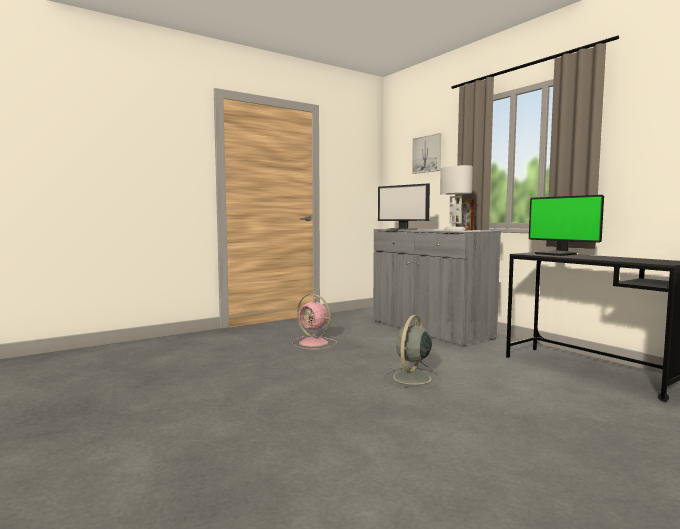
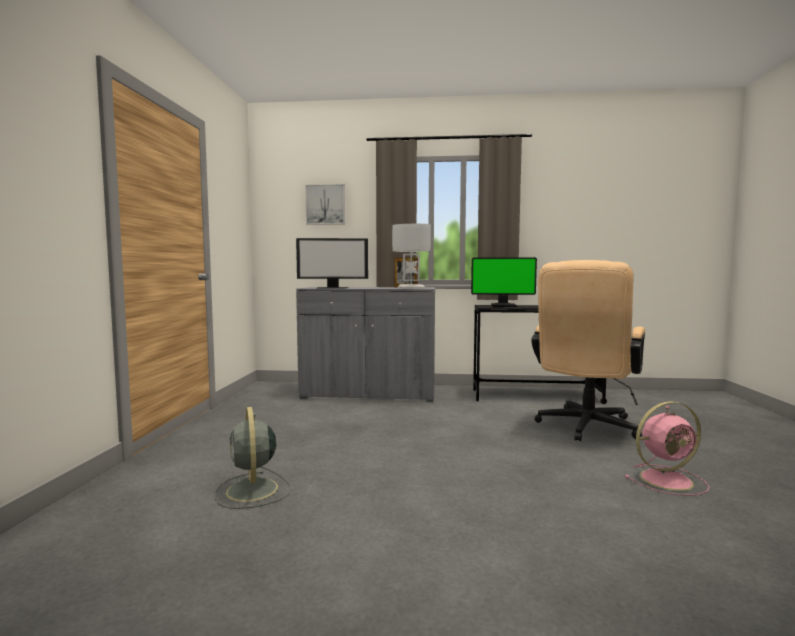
camera: 50 degrees left, 0 degrees up
(314, 343) = (309, 438): pink fan -> pink fan (668, 480)
(411, 378) = (477, 439): grey fan -> grey fan (252, 491)
(545, 407) = (585, 428): none -> beige office chair

